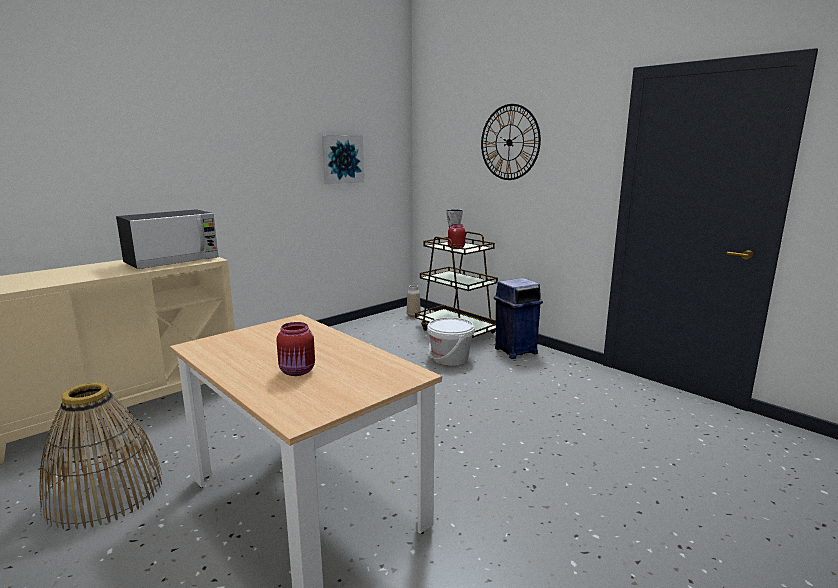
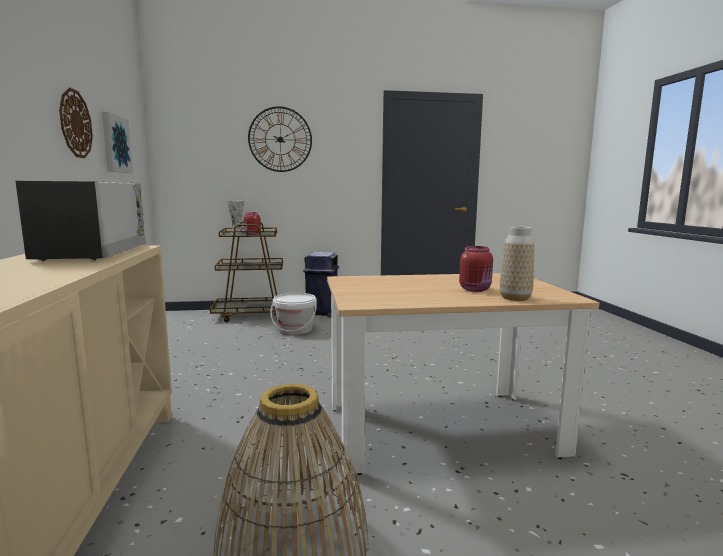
camera: 55 degrees left, 5 degrees down
(277, 152) = (75, 123): none -> wall clock
(413, 316) = (188, 317): vase -> vase (515, 298)

